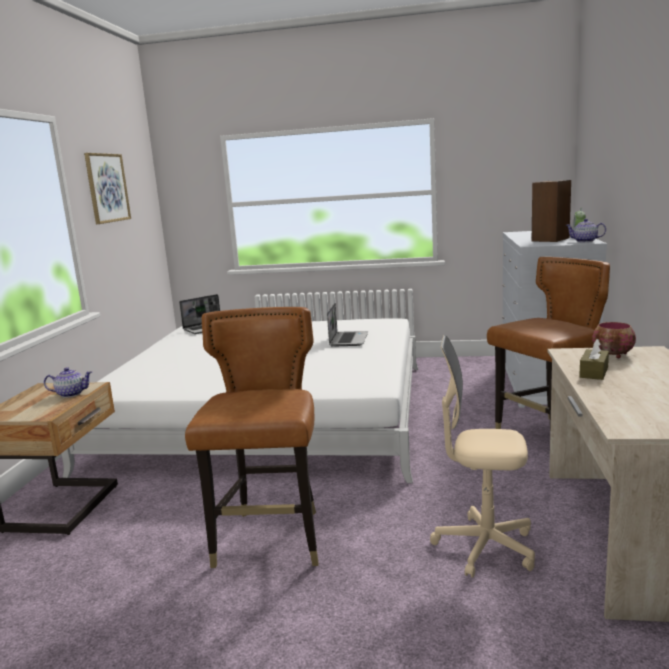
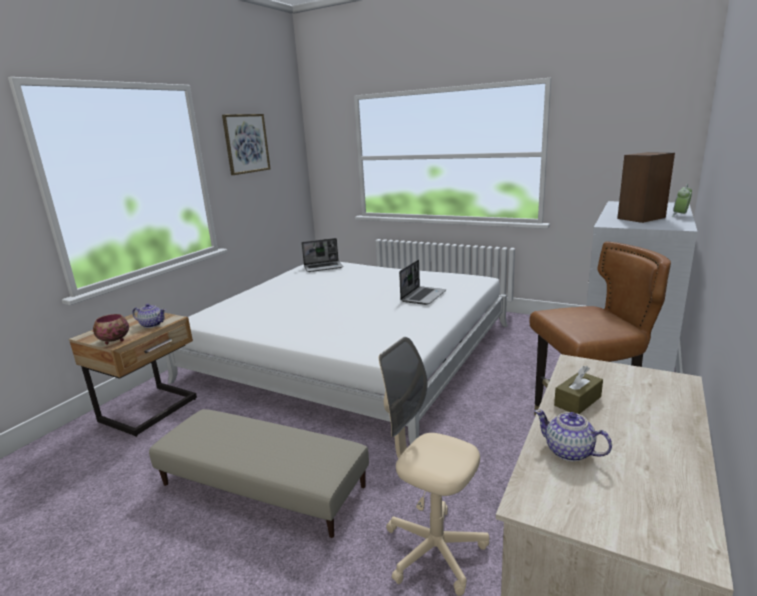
camera: 20 degrees right, 5 degrees up
(272, 540) = (263, 485): brown chair -> beige ottoman
(585, 241) = (675, 225): teapot -> teapot (569, 452)
(613, 355) = (625, 379): bowl -> bowl (114, 341)

